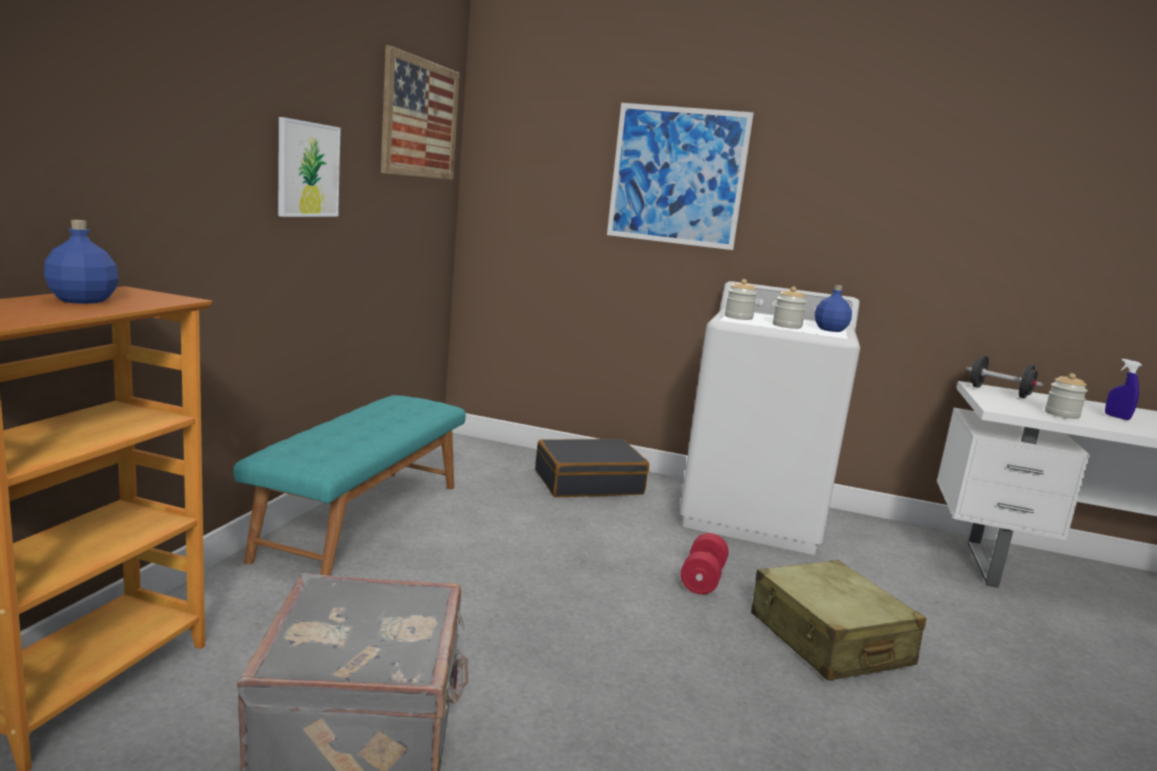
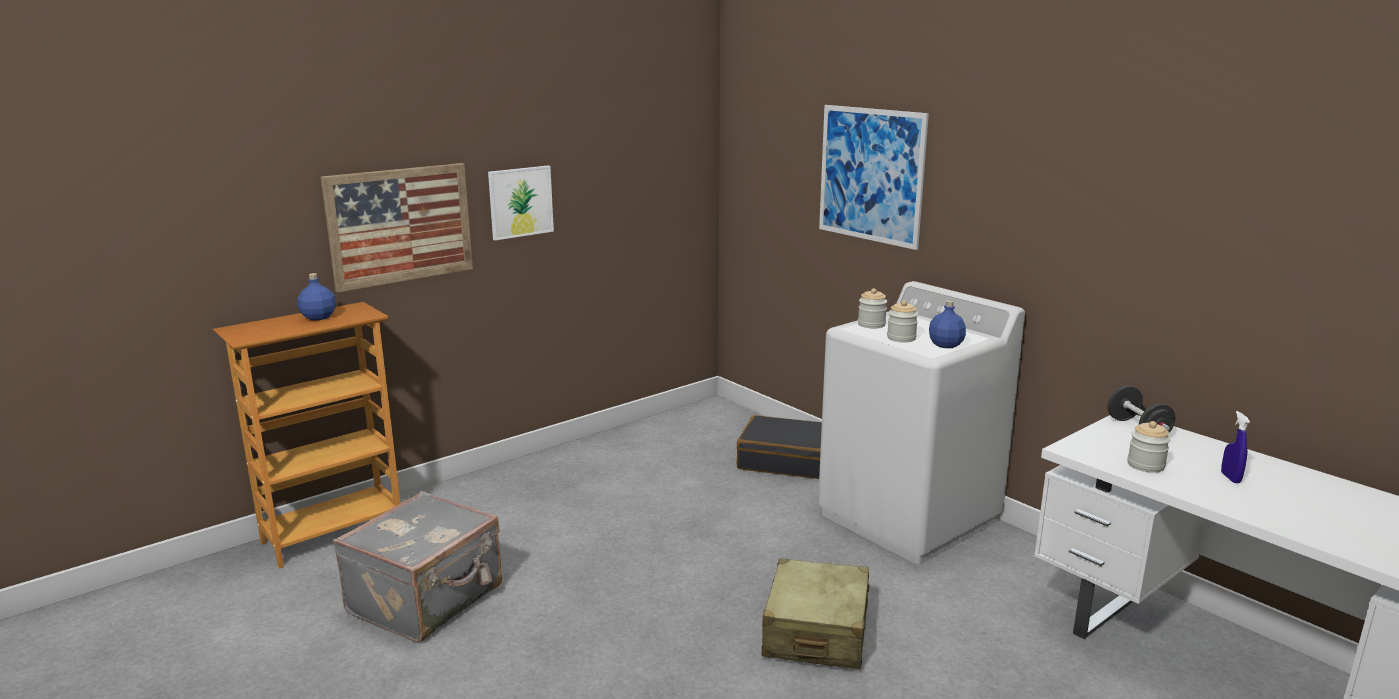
camera: 35 degrees right, 5 degrees up
(361, 519) = (570, 462): turquoise bench -> none
(420, 119) = (653, 135): picture -> picture (400, 225)
(702, 579) = (774, 560): red dumbbell -> none

